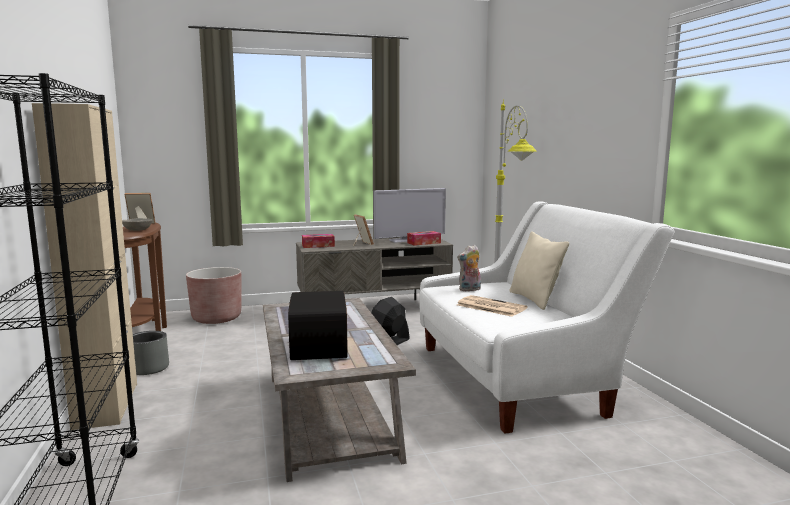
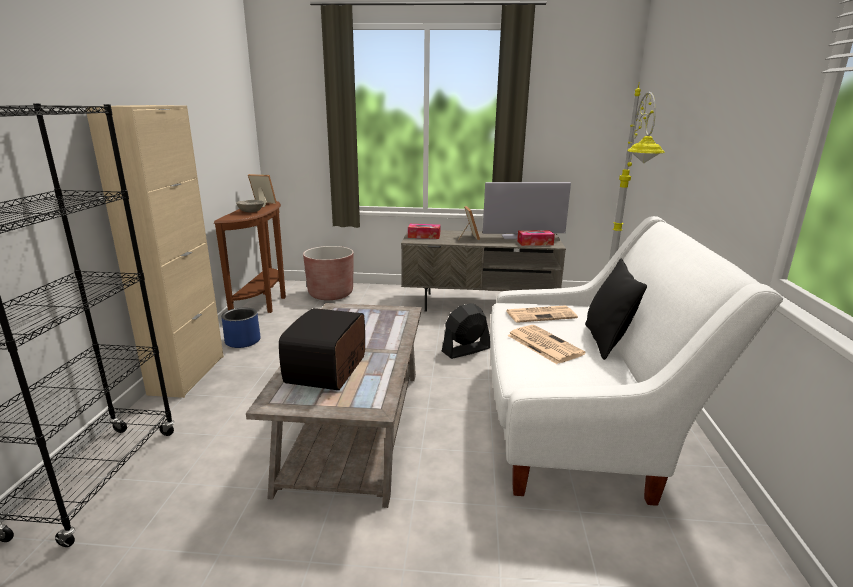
camera: 20 degrees right, 10 degrees up
(149, 368) = (243, 341): grey planter -> blue planter
(469, 290) = (541, 314): plush toy -> newspaper
(535, 300) = (606, 341): beige pillow -> black pillow

